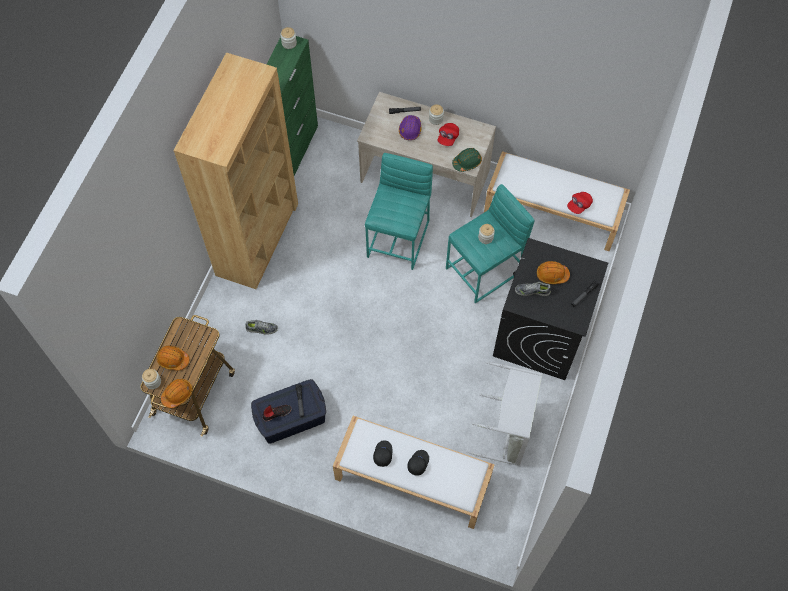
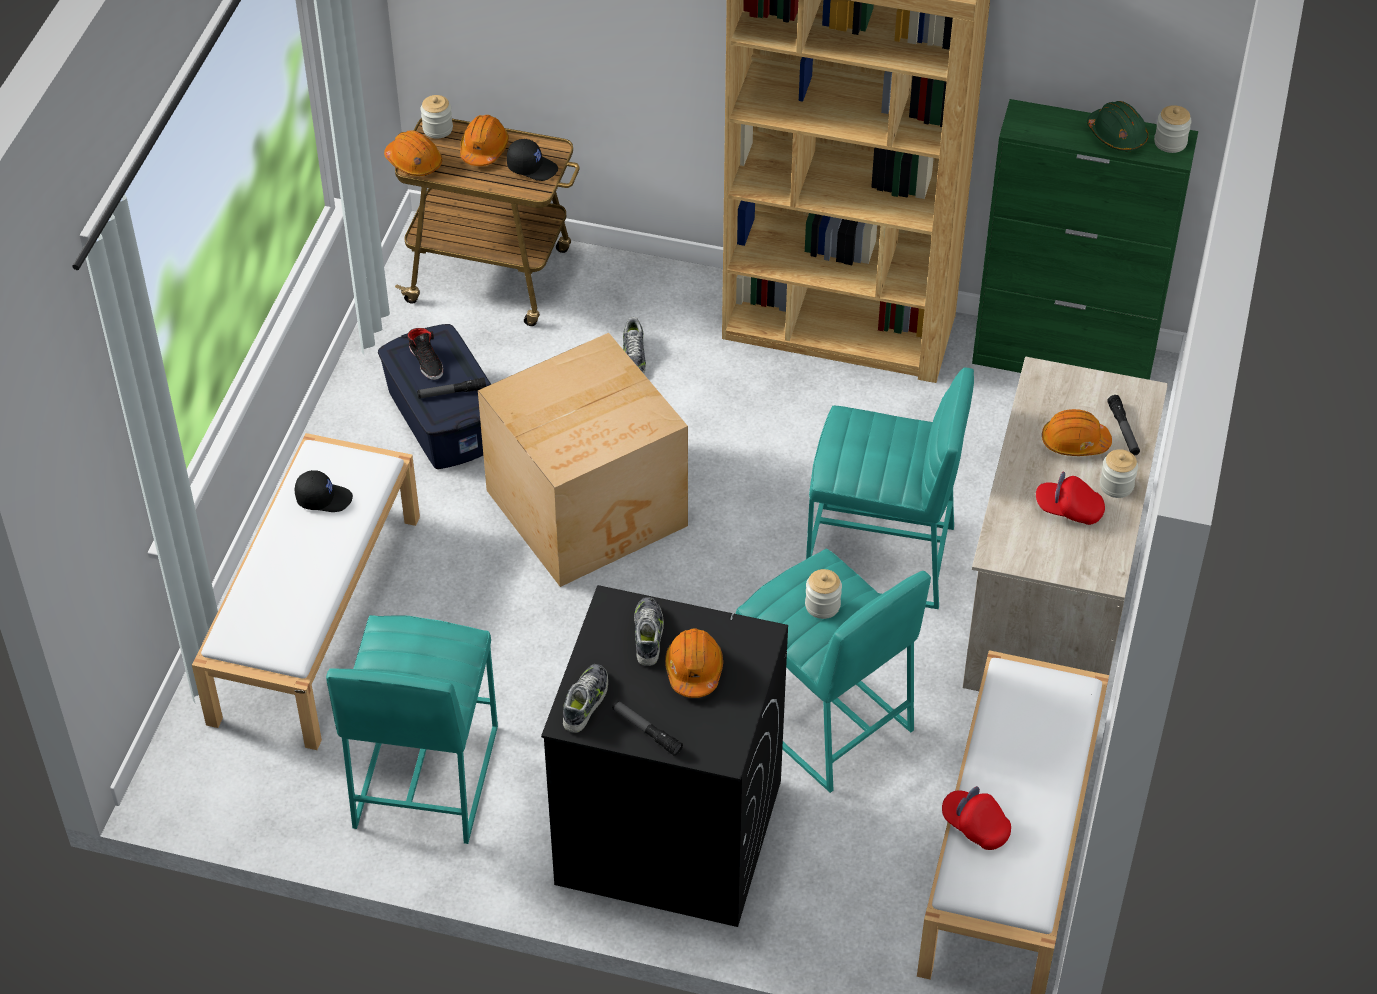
camera: 85 degrees right, 15 degrees down
(357, 354) = (590, 508): none -> cardboard box
(410, 130) = (1074, 442): purple hard hat -> orange hard hat
(418, 463) = (304, 554): black cap -> black cap (532, 167)
(467, 162) = (1008, 547): green hard hat -> green hard hat (1117, 135)
(507, 431) = (424, 777): grey laundry basket -> turquoise stool
(568, 317) = (586, 702): none -> shoe

